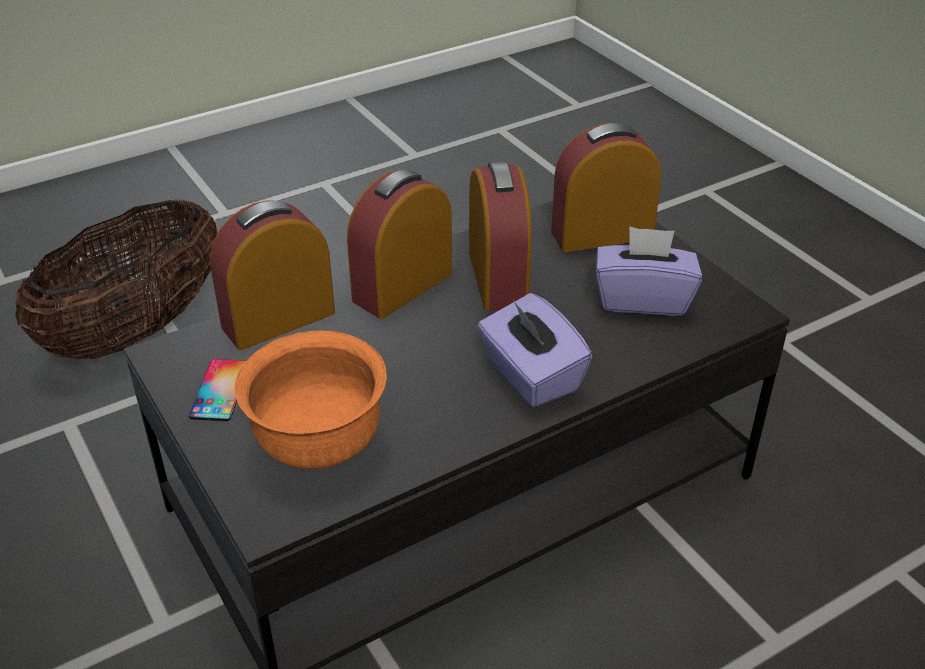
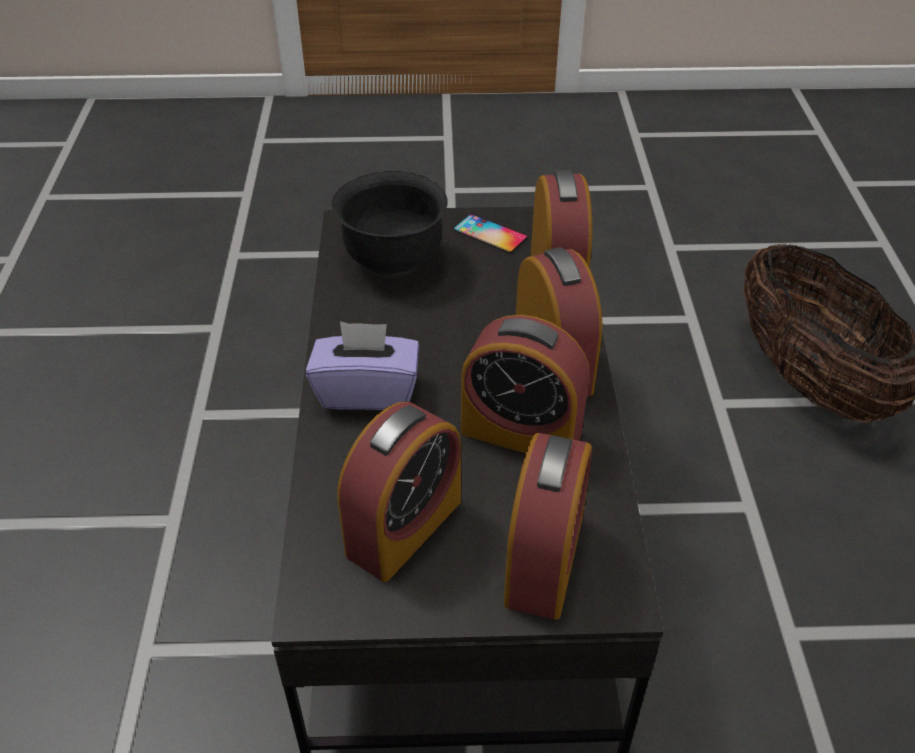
camera: 120 degrees right, 5 degrees up
(318, 445) = (393, 260): orange bowl -> black bowl
(642, 299) = (404, 527): purple tissue box -> alarm clock

